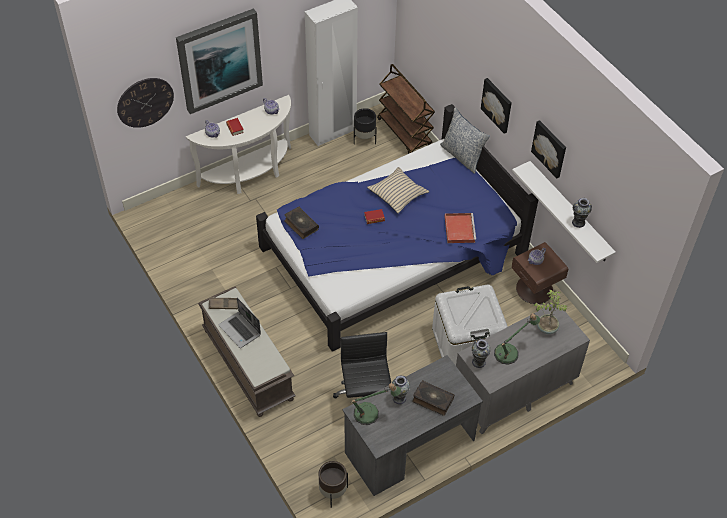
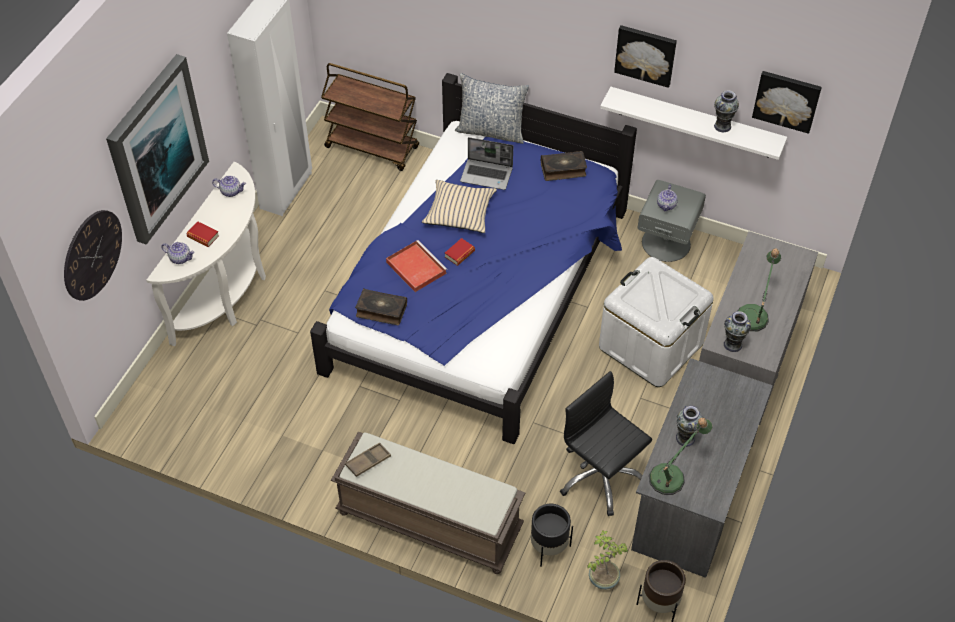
camera: 35 degrees left, 0 degrees up
(240, 330) = (417, 479): laptop -> laptop (487, 175)
(364, 139) = (331, 178): black planter -> black planter (548, 548)
(432, 400) = (722, 418): book -> book (563, 170)
(459, 228) = (564, 213): red tray -> red tray (415, 267)
(497, 105) = (535, 38): picture -> picture (787, 100)
(535, 289) = (666, 242): brown nightstand -> grey nightstand
(546, 327) = (765, 265): potted plant -> potted plant (602, 579)

